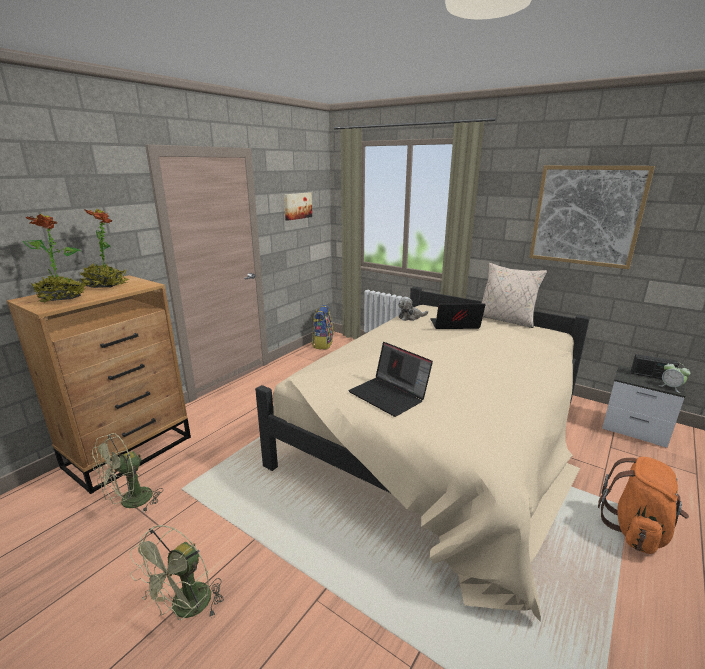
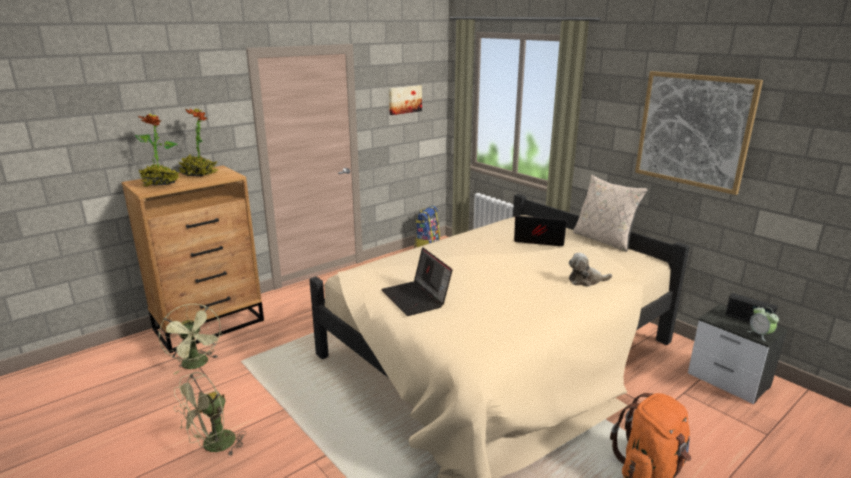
camera: 15 degrees right, 0 degrees up
(130, 502) = (197, 365): green fan -> green fan turned 90 degrees counterclockwise
(410, 317) = (498, 227): plush toy -> plush toy (586, 281)

